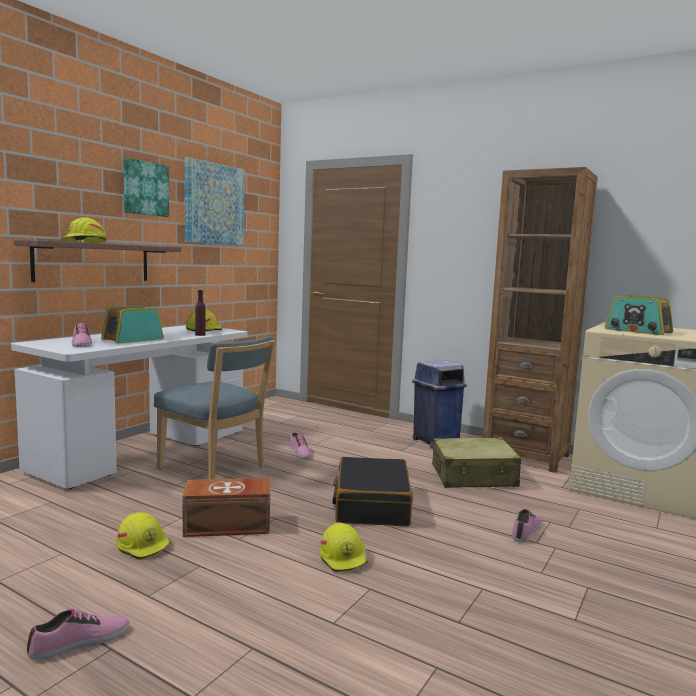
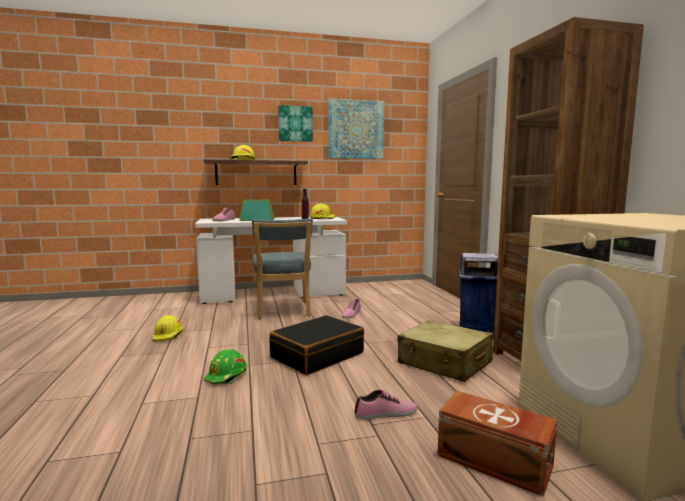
camera: 45 degrees right, 0 degrees up
(80, 642) = (64, 363): shoe -> none
(228, 526) = (219, 340): brown storage box -> brown storage box (495, 462)
(344, 558) = (227, 376): yellow hard hat -> green hard hat
(637, 331) = (613, 217): radio -> none

